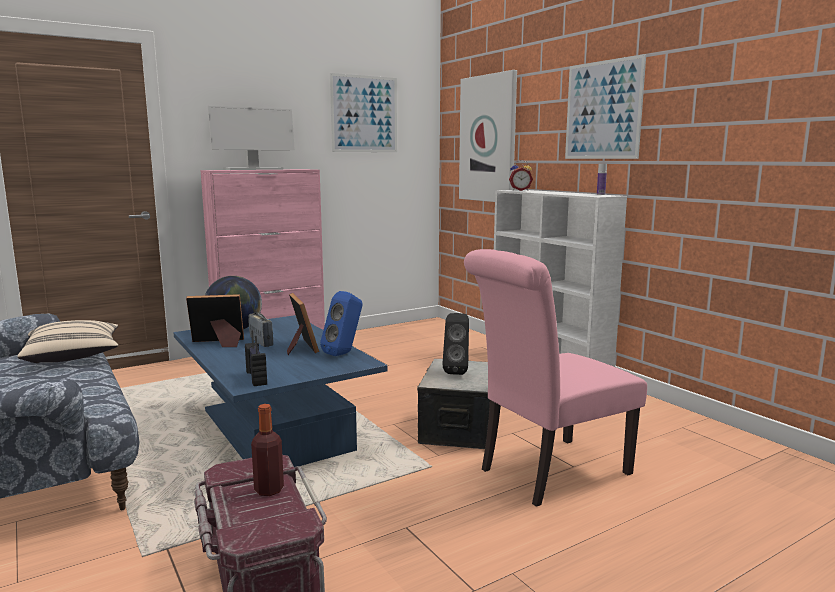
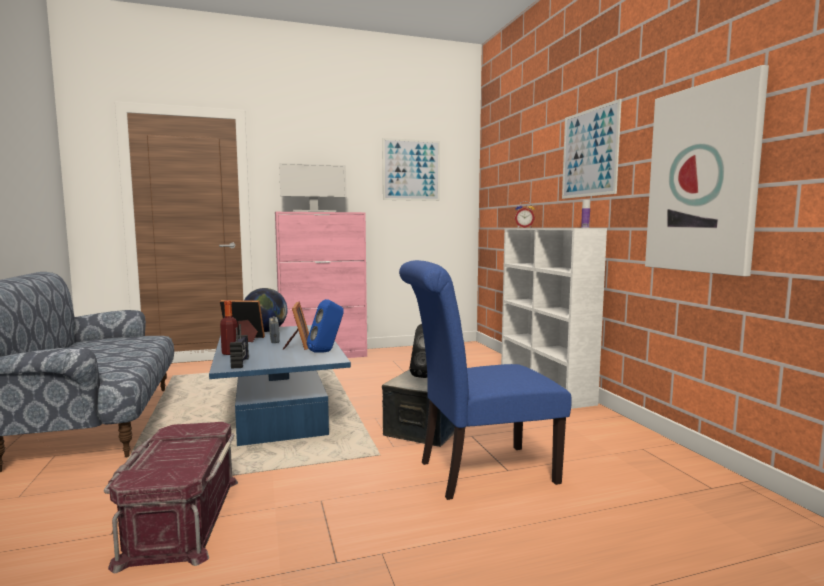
camera: 15 degrees right, 5 degrees down
(74, 357) = (141, 341): beige pillow -> none
(269, 490) = (192, 447): bottle -> bottle (230, 353)
(488, 139) = (510, 187): picture -> picture (702, 179)
(547, 473) = (478, 472): pink chair -> blue chair

